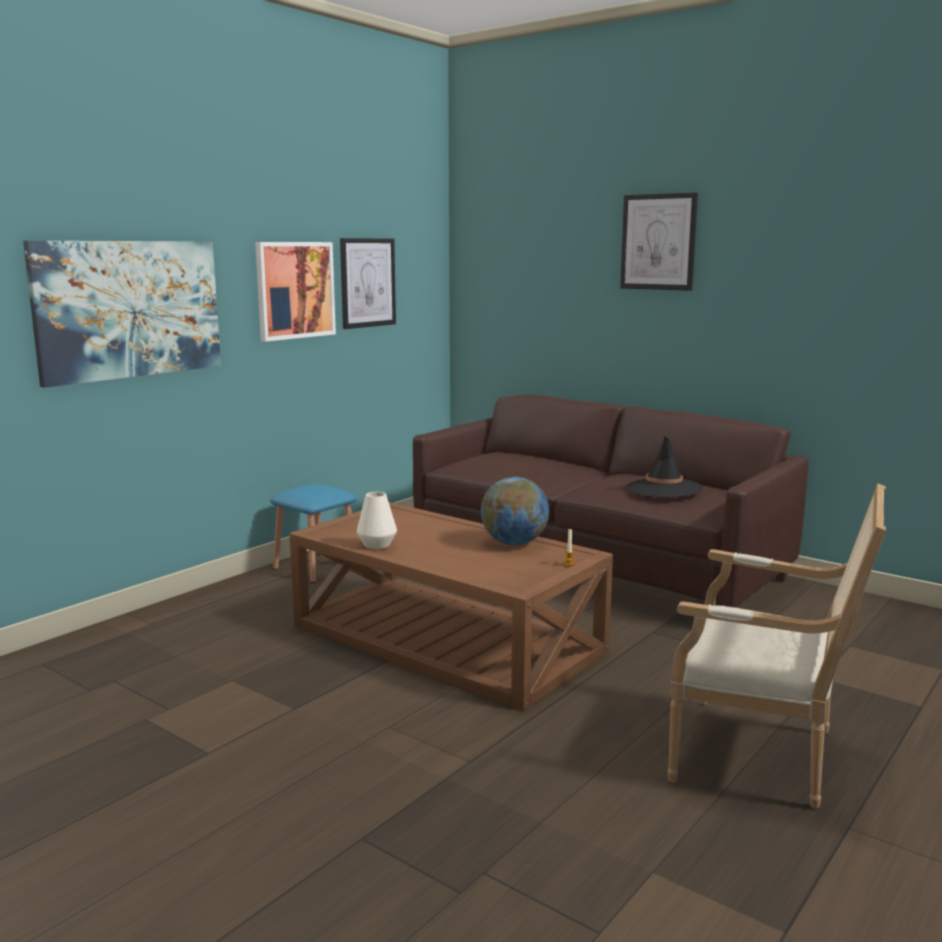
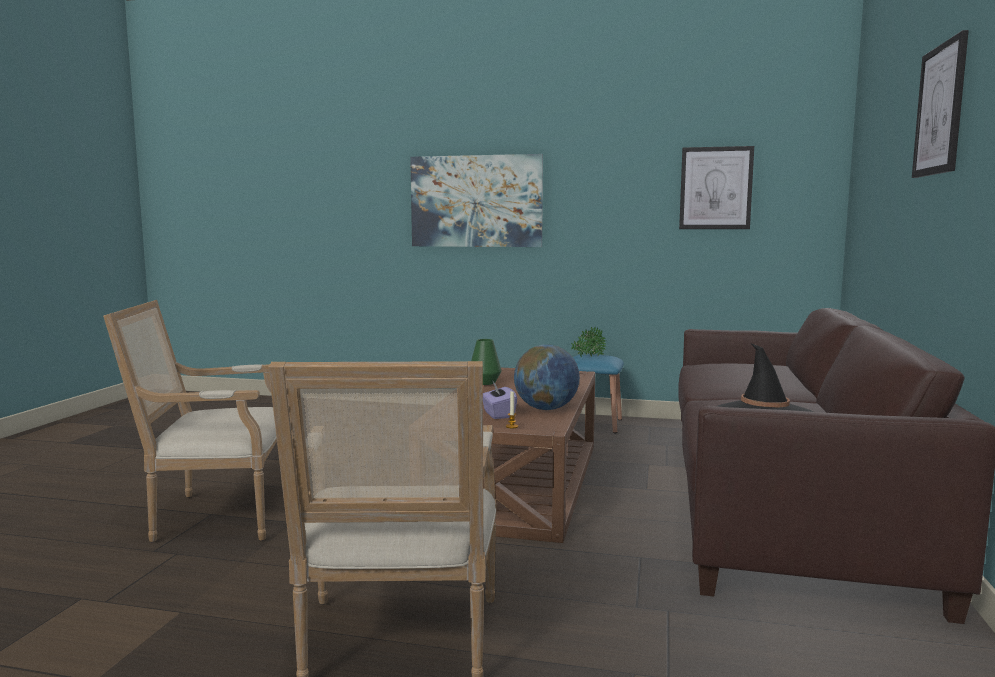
camera: 65 degrees right, 5 degrees down
(295, 290) = (625, 192): picture -> none
(313, 491) = (588, 357): none -> potted plant
(371, 835) = (215, 515): none -> armchair
(377, 545) = (484, 382): white vase -> green vase
(515, 562) = (498, 414): none -> purple tissue box

